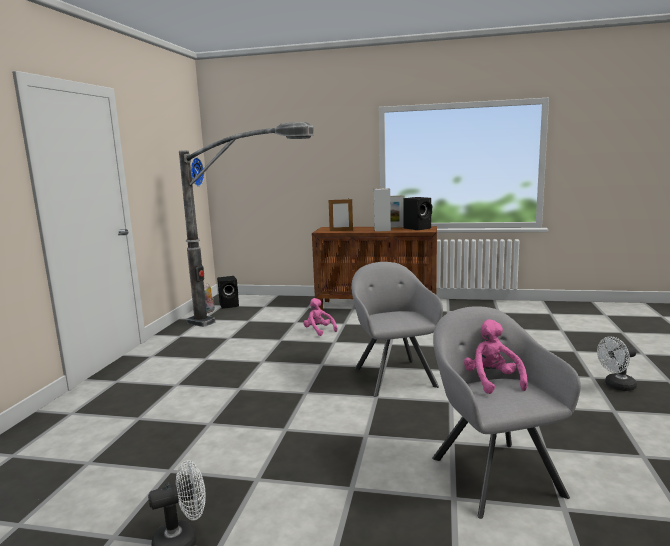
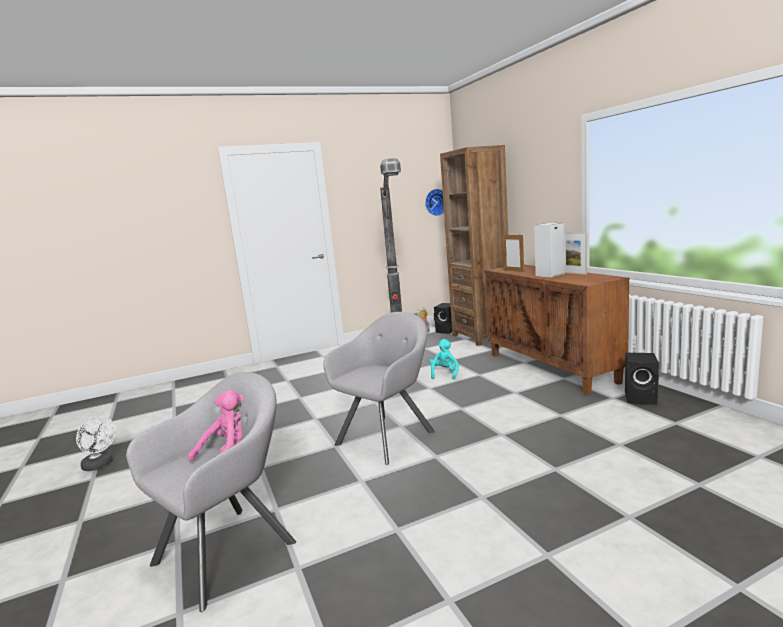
camera: 55 degrees right, 0 degrees up
(273, 301) = (481, 336): none -> brown bookcase
(319, 331) = (444, 374): pink plush toy -> turquoise plush toy
(418, 228) = (592, 278): black speaker -> black speaker (642, 398)
(616, 386) = (542, 585): white fan -> none

